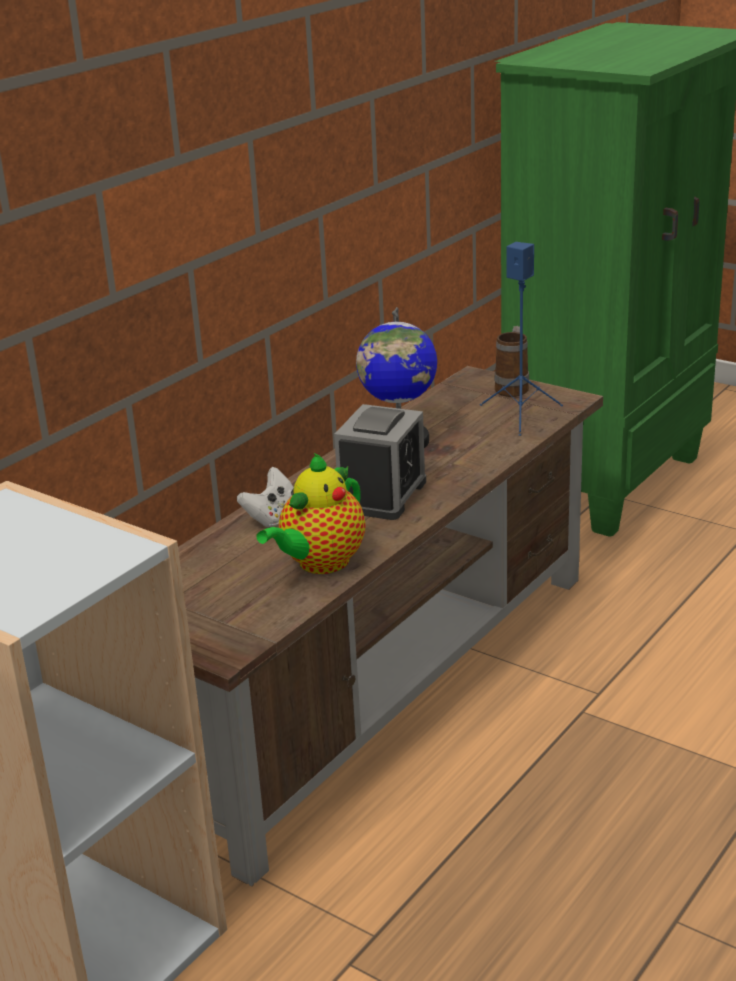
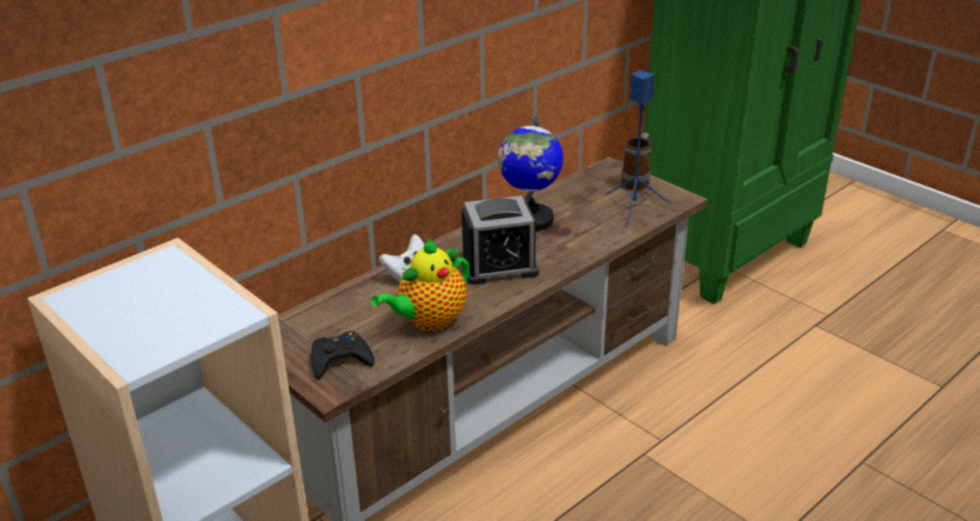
camera: 10 degrees right, 5 degrees up
(224, 619) = (340, 360): none -> black game controller
(382, 495) = (499, 266): alarm clock -> alarm clock turned 45 degrees clockwise

